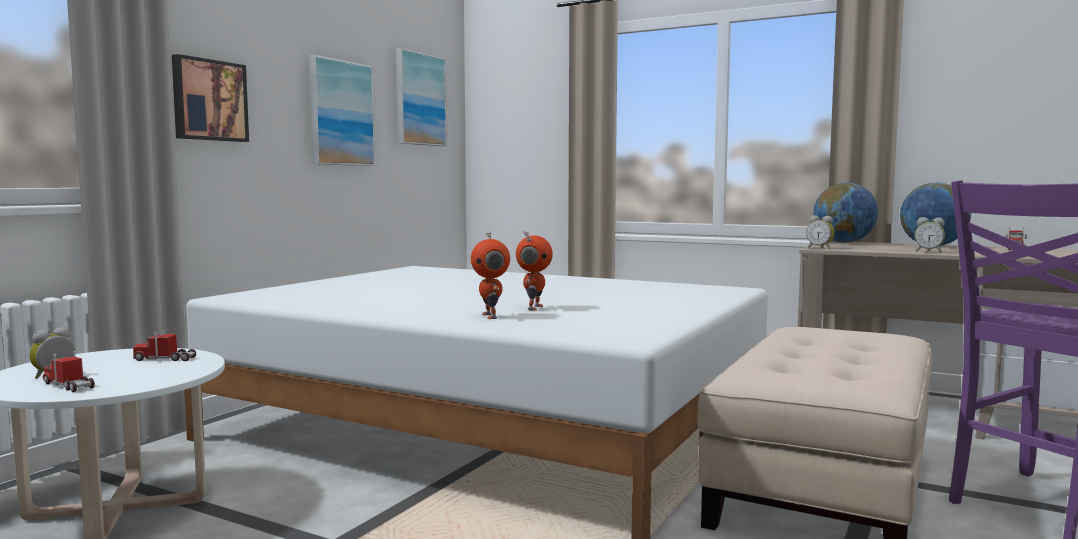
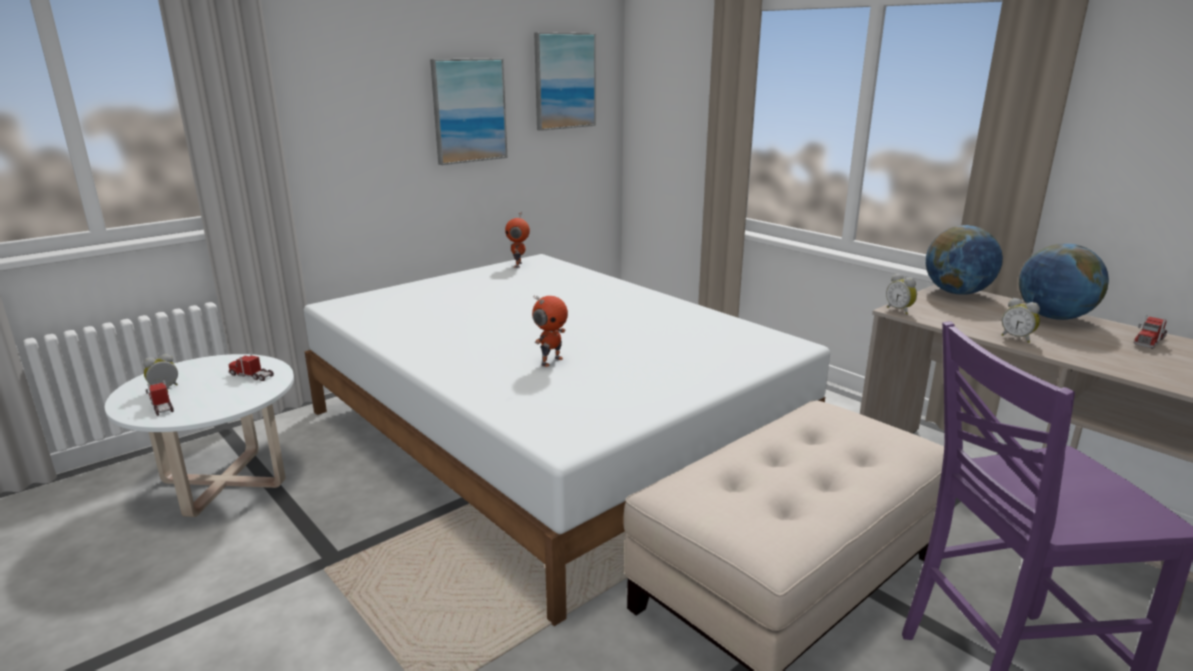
camera: 20 degrees right, 15 degrees up
(208, 100) = (324, 121): picture -> none
(491, 316) = (496, 374): toy robot -> toy robot (519, 265)

